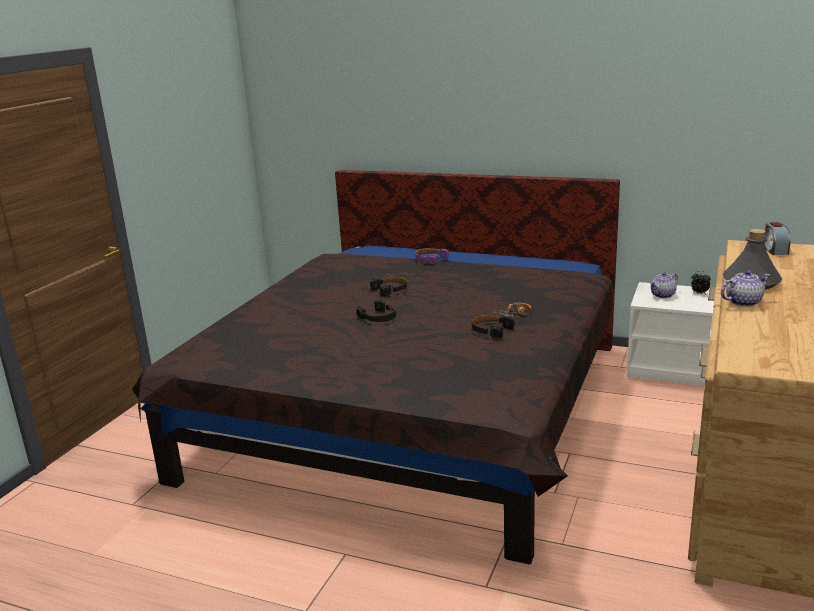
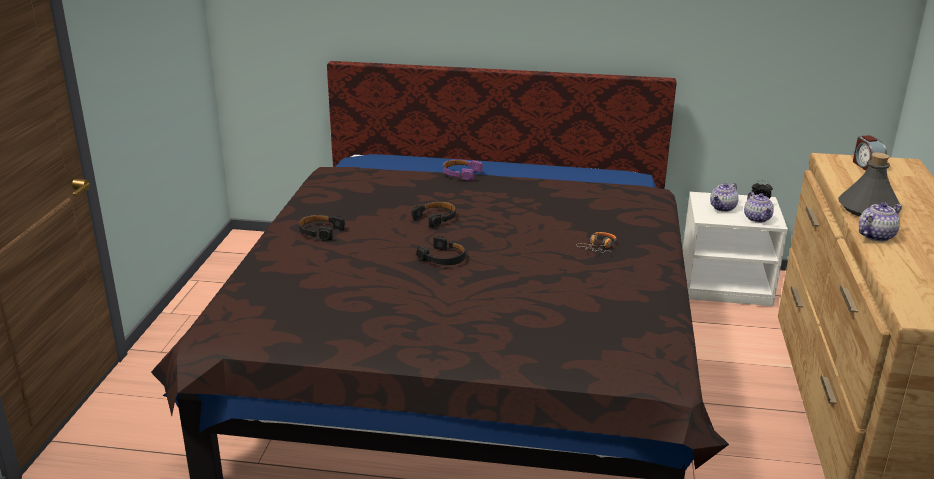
camera: 15 degrees left, 5 degrees up
(491, 330) = (583, 269): black headphones -> black headphones (320, 231)
(691, 304) = (757, 218): none -> teapot

